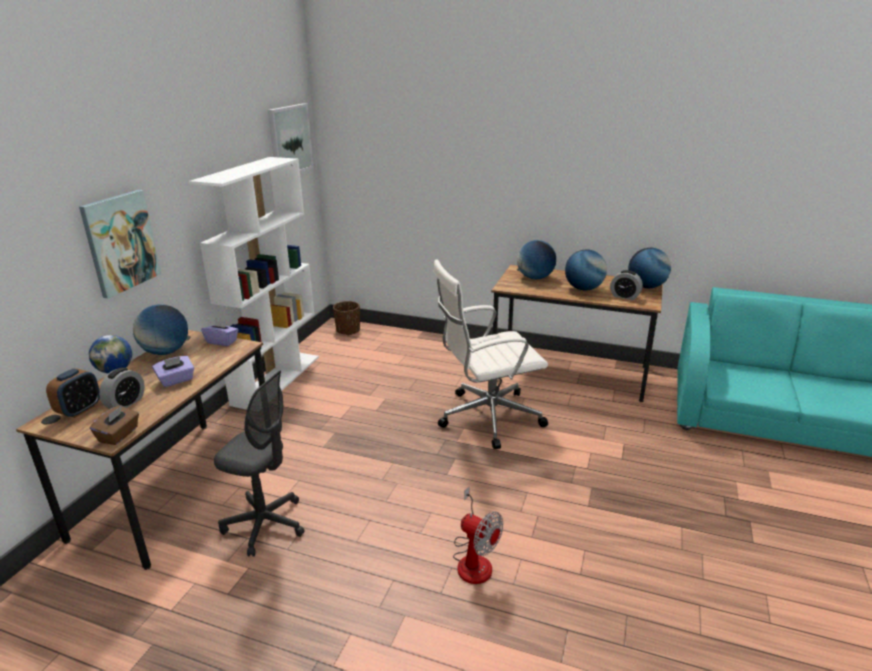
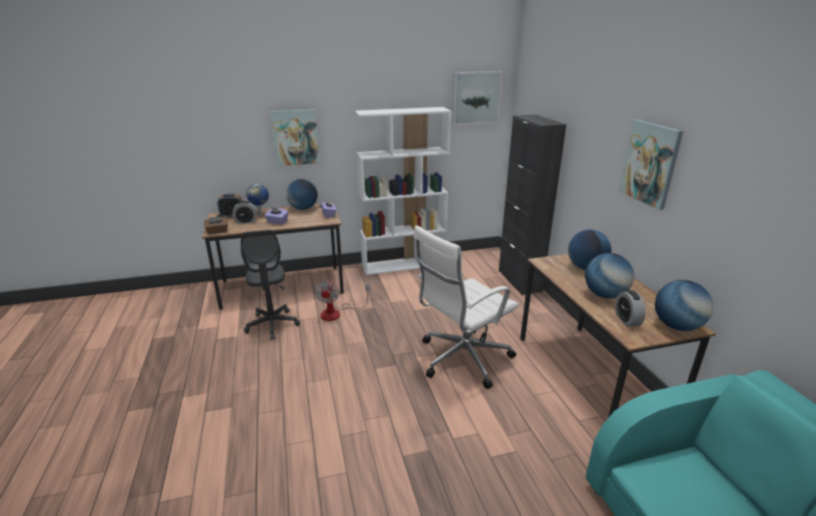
camera: 55 degrees right, 0 degrees up
(348, 330) = (492, 259): brown planter -> none
(406, 336) = (519, 281): none -> black cabinet
(473, 559) = (297, 416): fan -> fan (337, 313)
(487, 417) = (462, 359): white office chair -> white office chair turned 75 degrees counterclockwise
(562, 167) = (650, 163): none -> picture

